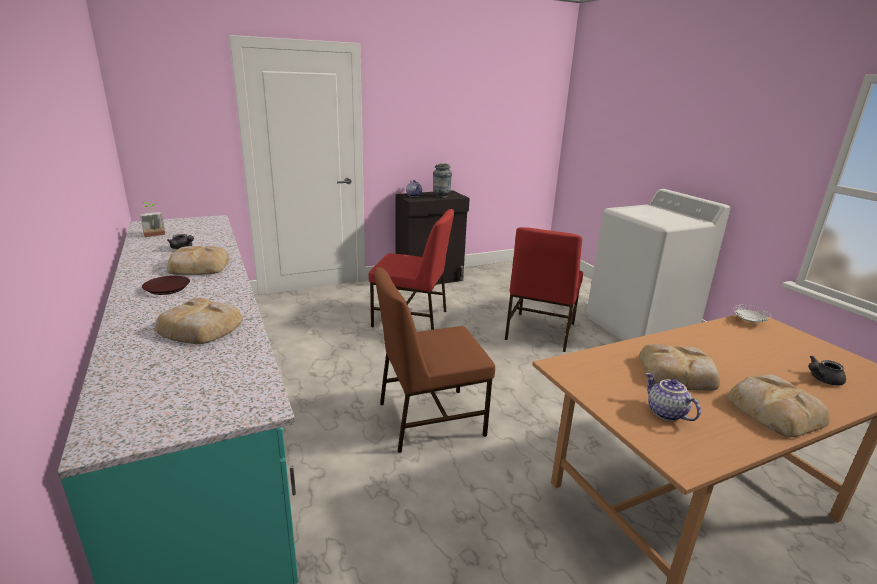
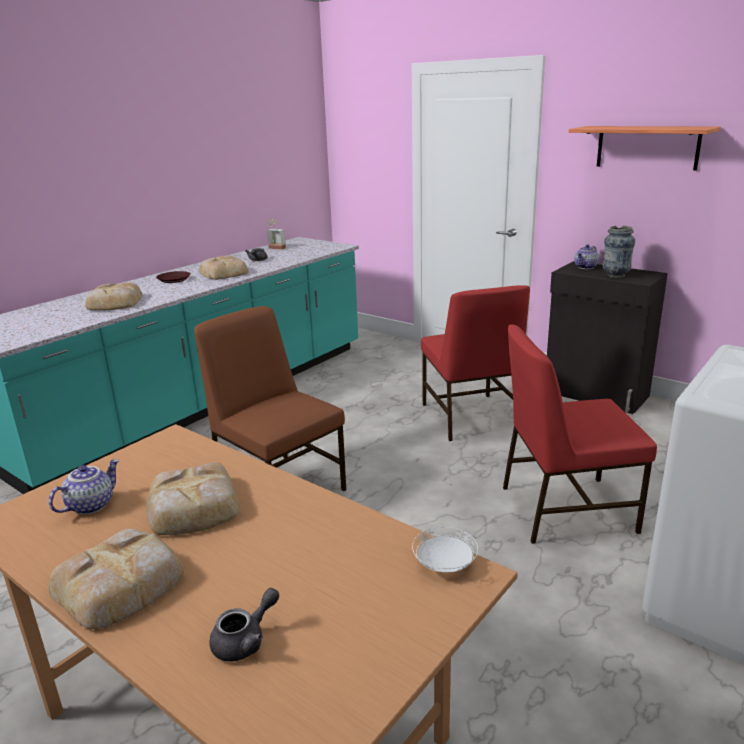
camera: 65 degrees right, 0 degrees up
(434, 112) = (647, 147): none -> shelf
(822, 379) = (245, 640): grey teapot -> grey teapot turned 90 degrees clockwise

